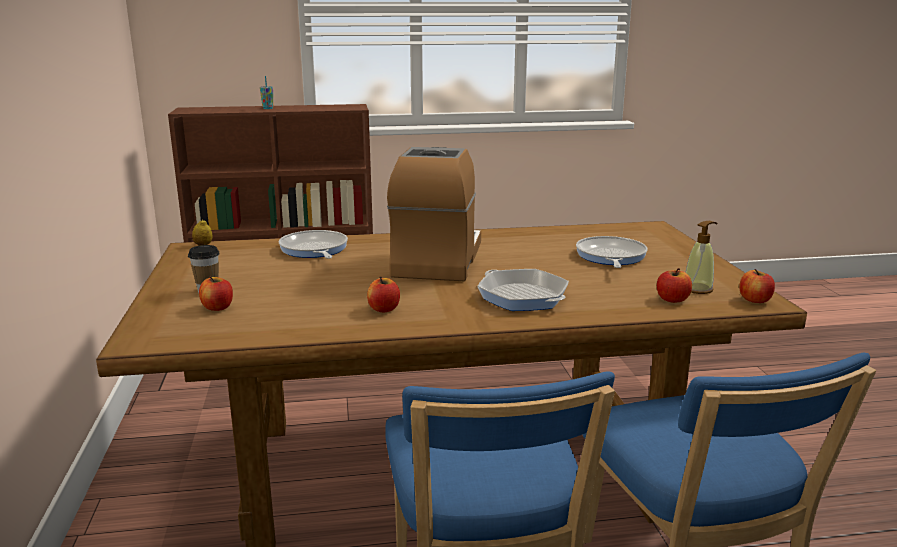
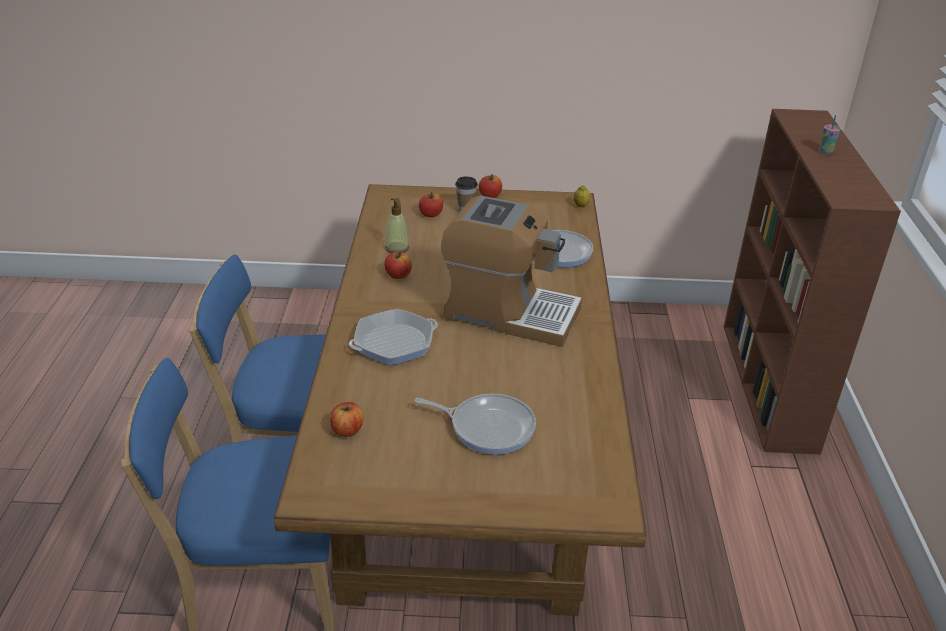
camera: 100 degrees right, 15 degrees up
(697, 289) = (366, 459): soap dispenser -> soap dispenser (397, 248)
(755, 300) = (318, 489): apple -> apple (490, 195)

